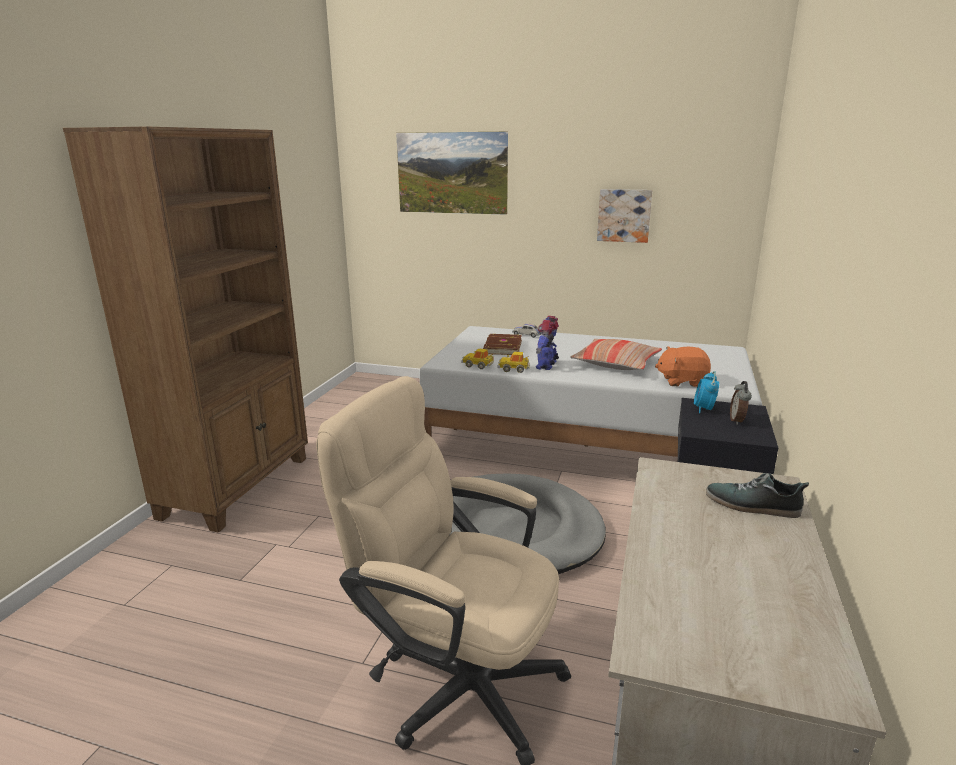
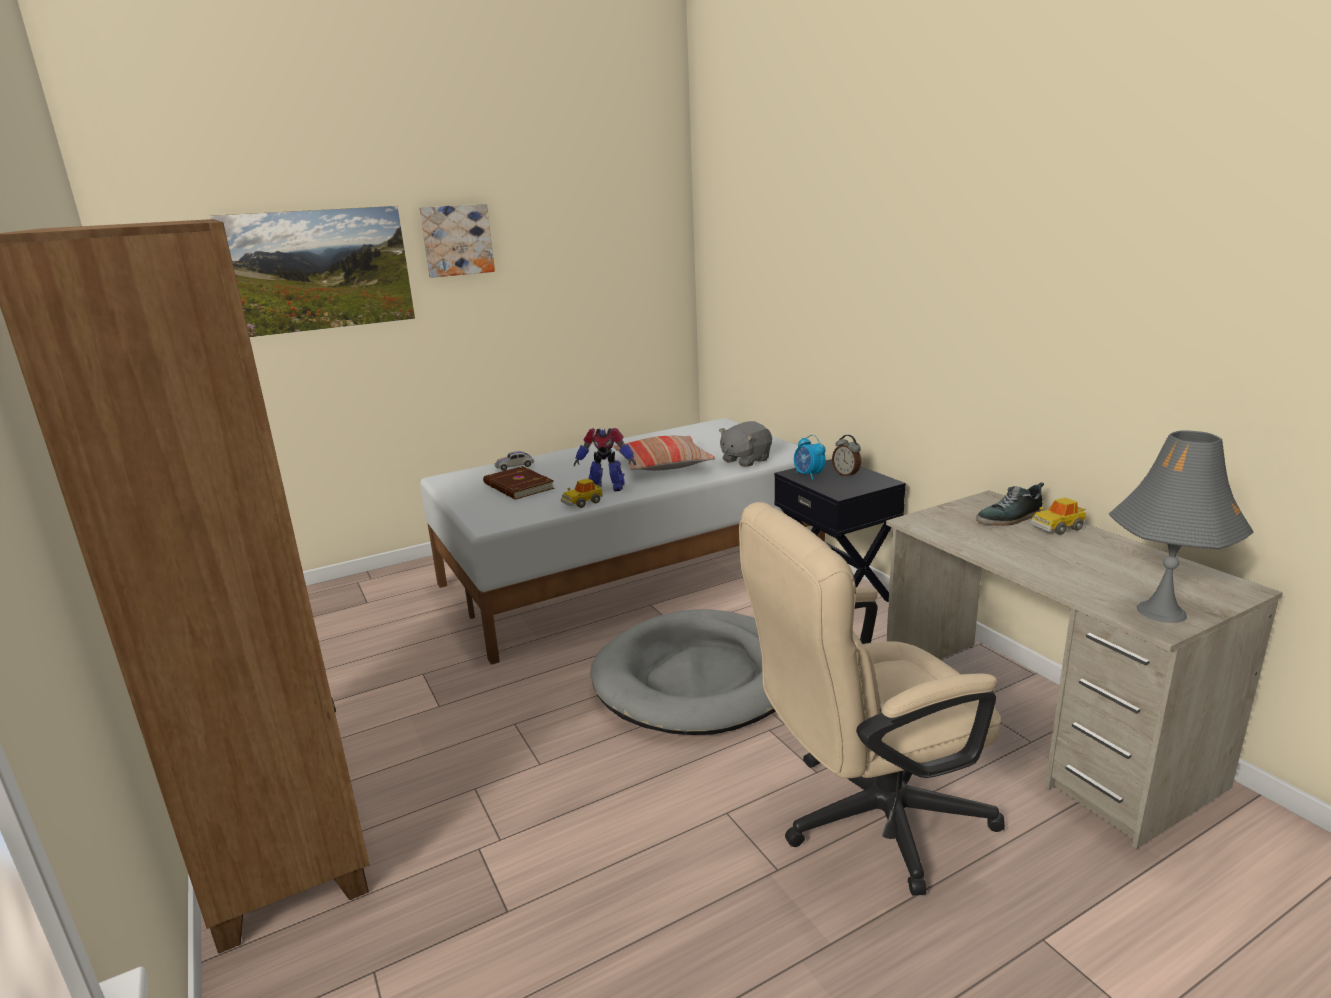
camera: 45 degrees left, 0 degrees up
(478, 365) = (537, 512): toy car -> toy car (1057, 527)
(547, 365) = (606, 487): toy robot -> toy robot turned 60 degrees counterclockwise
(624, 215) = (561, 299): picture -> picture (457, 240)
(679, 646) = (1161, 612): none -> grey table lamp
(682, 381) = (745, 460): orange plush toy -> grey plush toy

